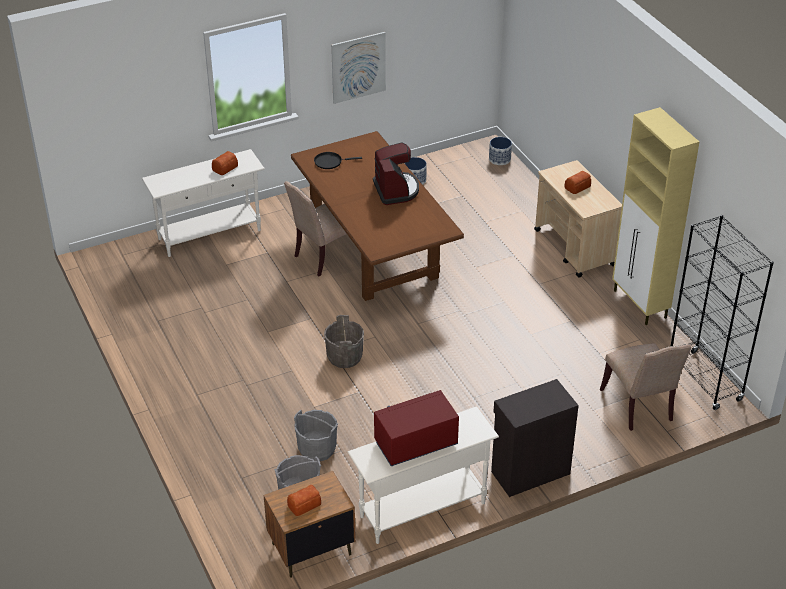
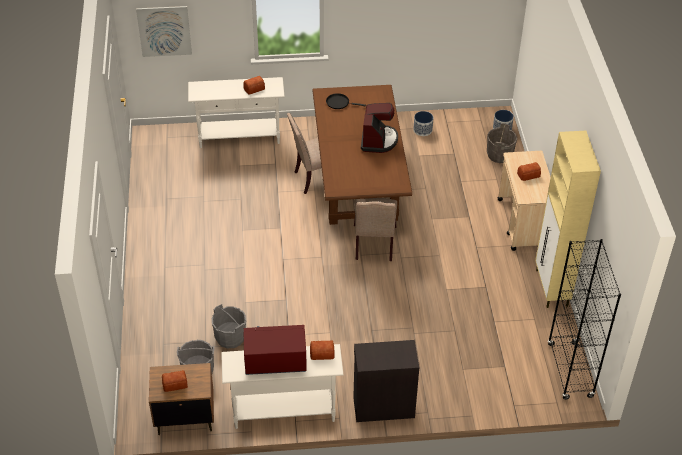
camera: 20 degrees right, 5 degrees up
(345, 357) = (290, 267): grey bucket -> grey bucket (499, 155)
(358, 67) = (386, 29): picture -> picture (164, 31)
(462, 420) = (321, 353): none -> bread
(639, 407) = (502, 377): beige chair -> beige chair (374, 245)

